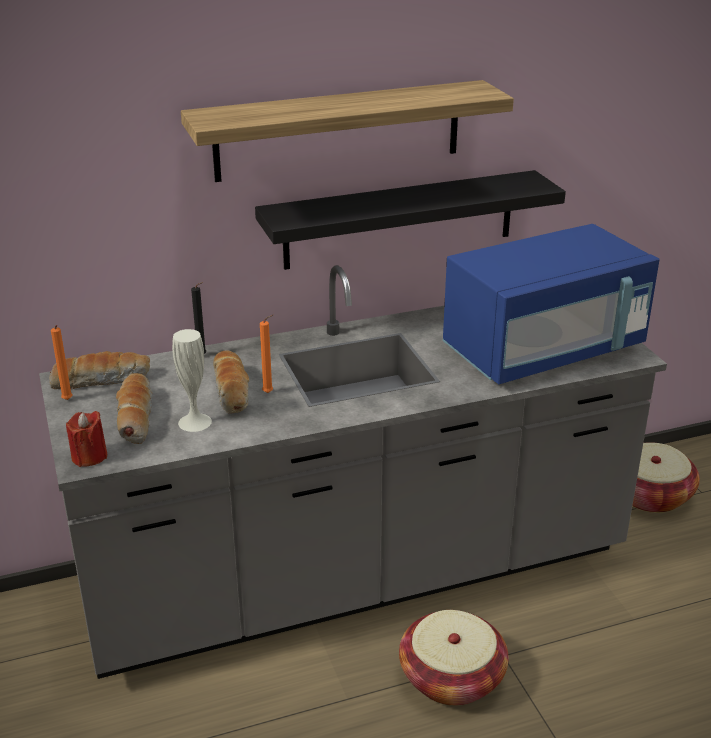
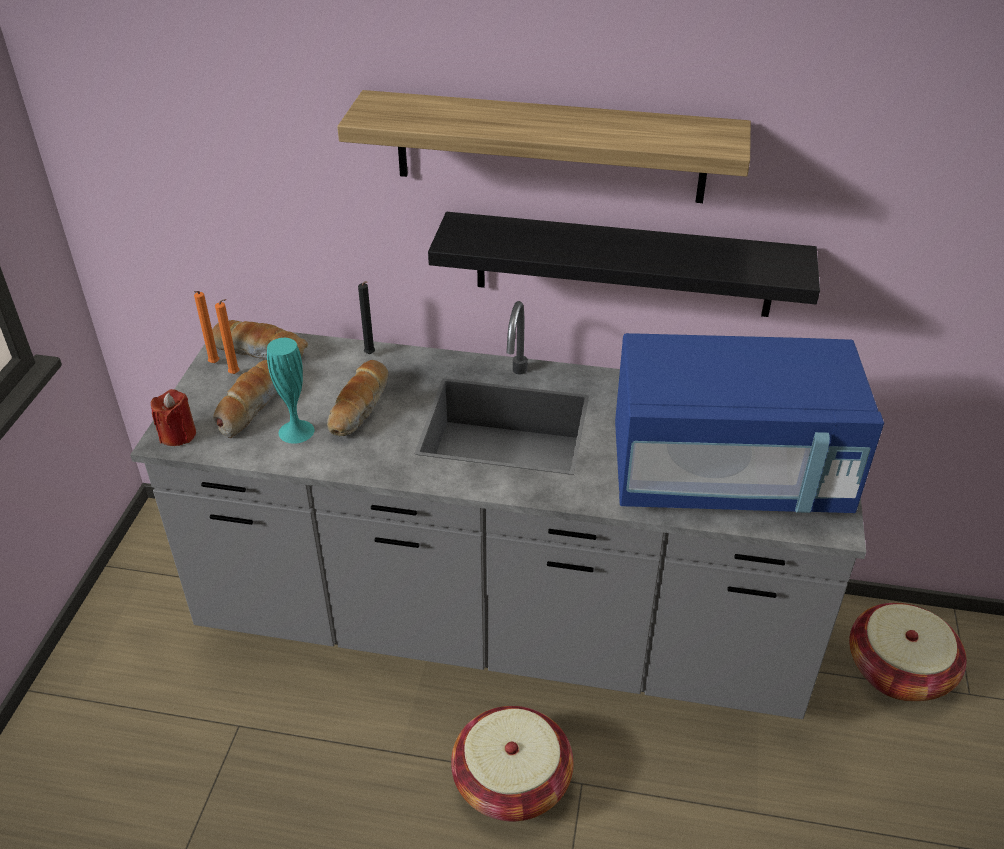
camera: 30 degrees right, 10 degrees up
(195, 422) = (296, 431): white vase -> turquoise vase
(269, 393) = (392, 423): orange candle -> orange candle (236, 374)

